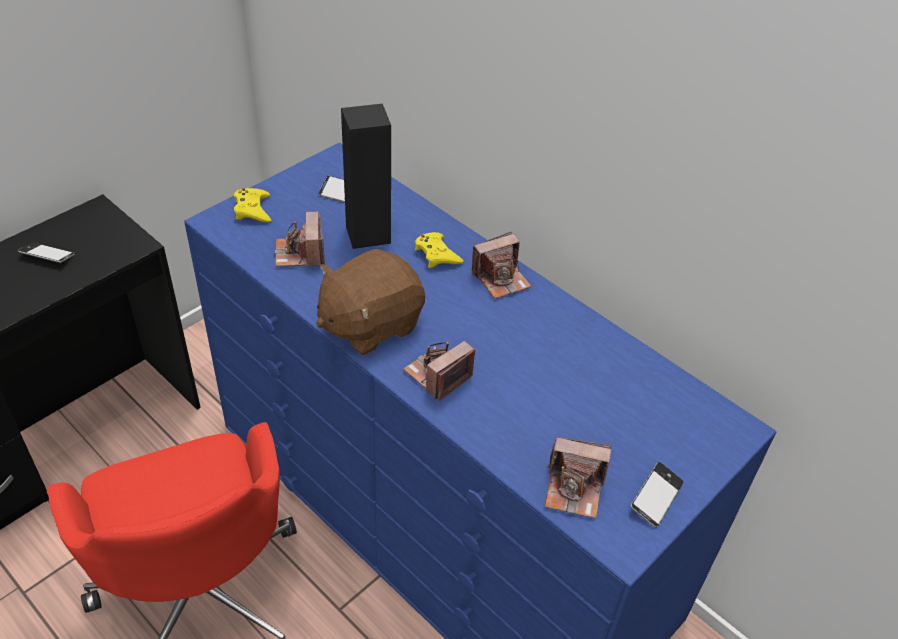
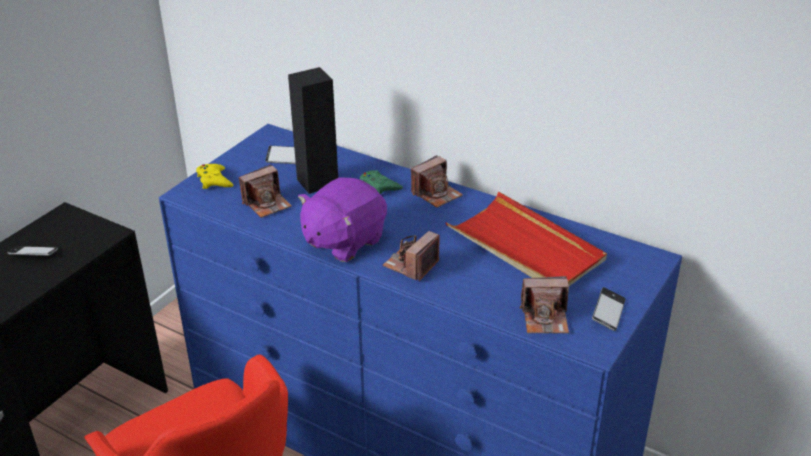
camera: 10 degrees left, 10 degrees down
(300, 253) = (267, 204): camera -> camera turned 105 degrees counterclockwise
(370, 324) = (343, 241): brown plush toy -> purple plush toy
(437, 254) = (379, 186): yellow game controller -> green game controller
(584, 378) = (526, 247): none -> red tray

